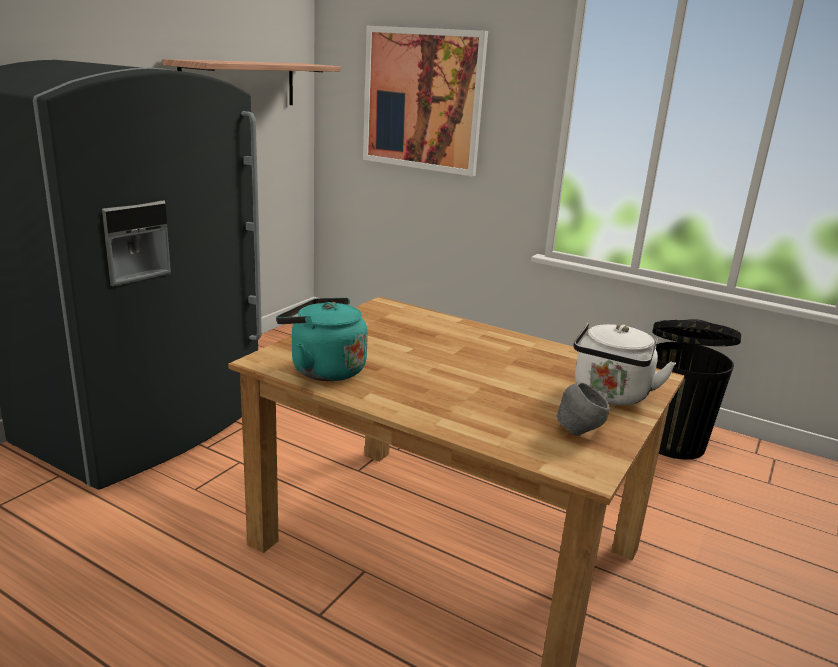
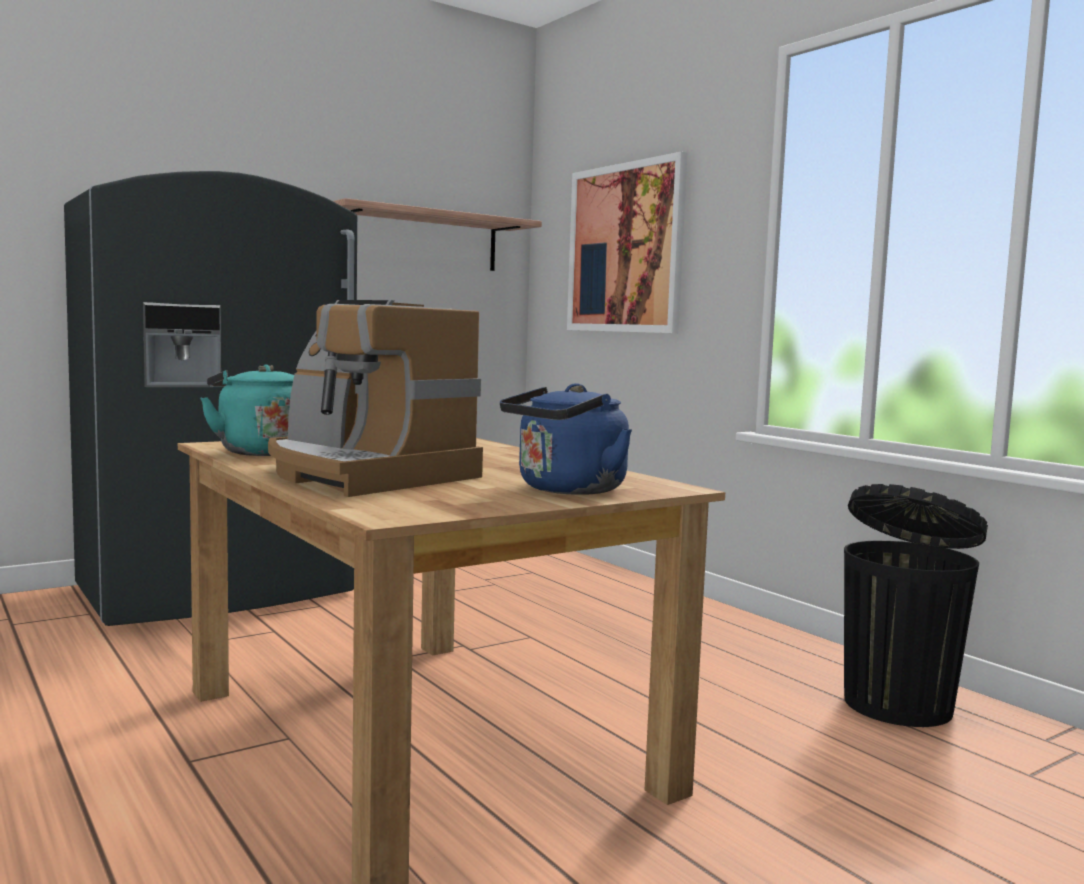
camera: 25 degrees right, 15 degrees down
(460, 399) = (363, 474): none -> coffee machine
(578, 432) = (451, 500): grey bowl -> none
(610, 396) = (566, 490): white kettle -> blue kettle

